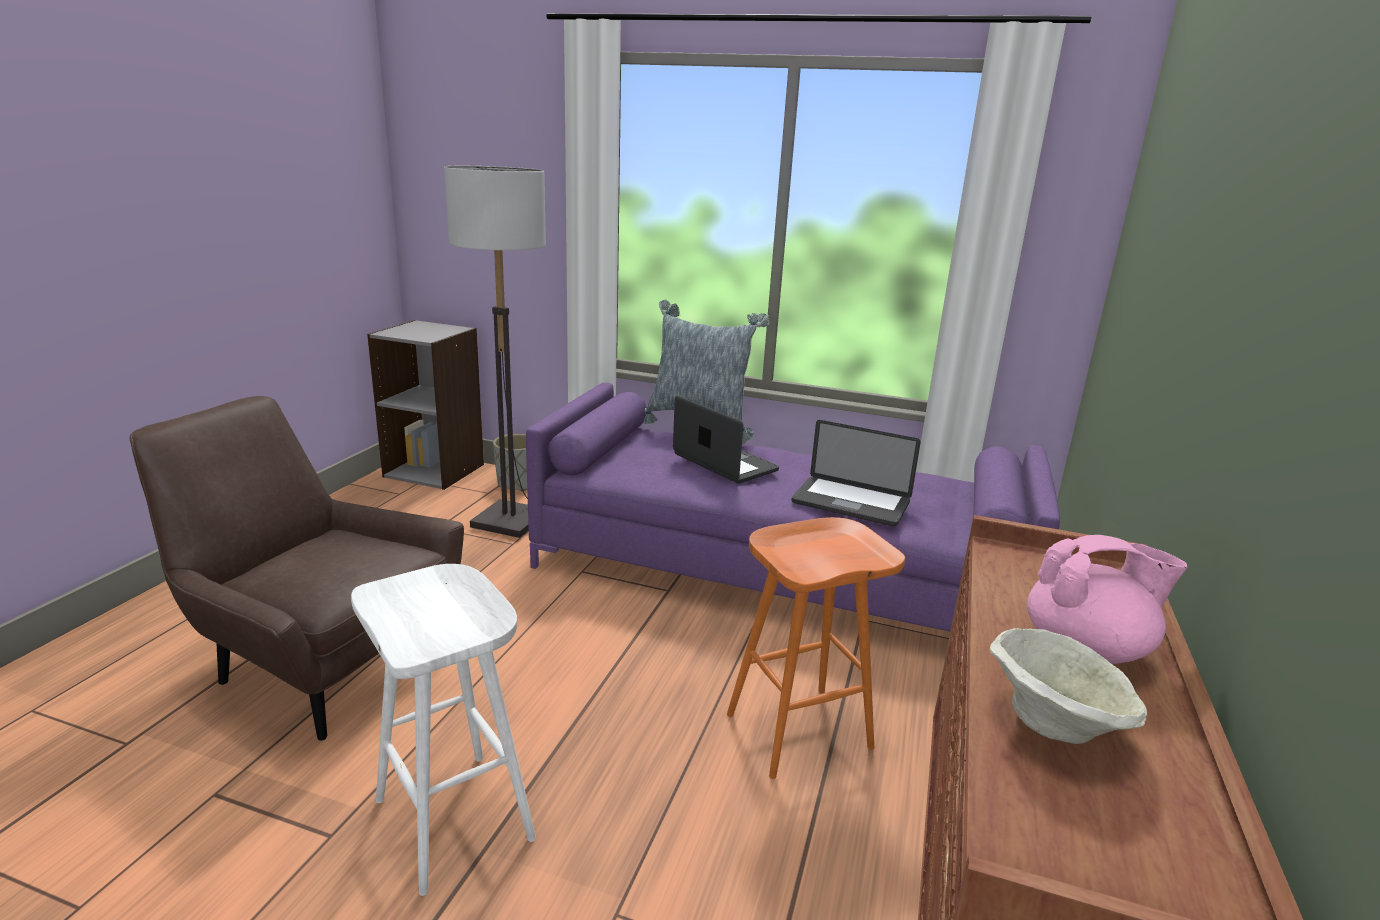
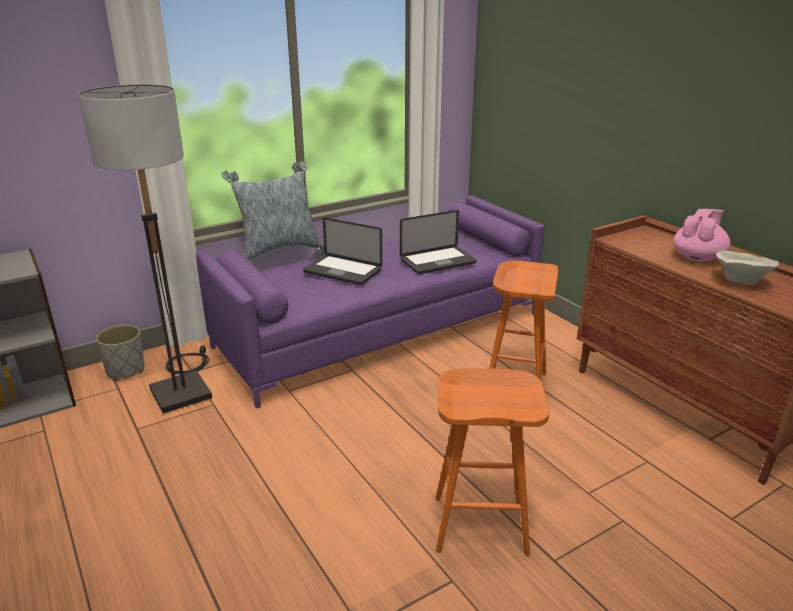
camera: 50 degrees left, 5 degrees up
(319, 666) = (261, 542): brown armchair -> none
(456, 820) = (481, 524): white stool -> orange stool
(724, 463) = (342, 271): laptop -> laptop turned 150 degrees counterclockwise

